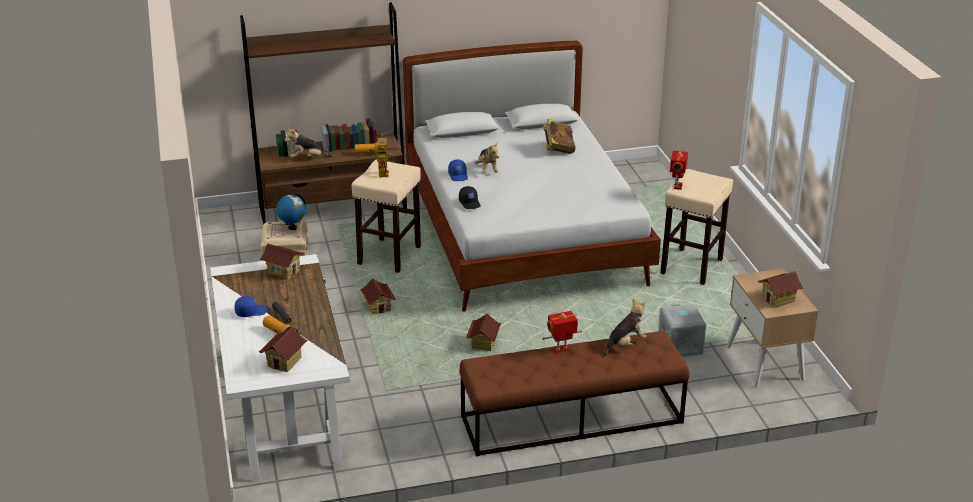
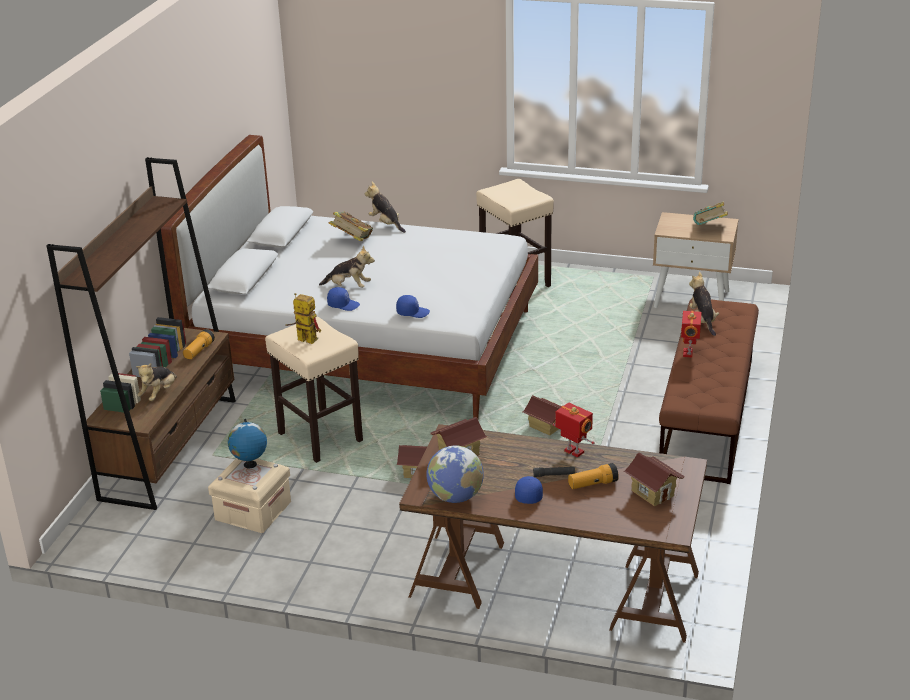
camera: 60 degrees left, 0 degrees up
(229, 285) = (455, 497): none -> globe
(282, 404) = (553, 585): white desk -> brown desk
(470, 203) = (413, 312): black cap -> blue cap
(600, 154) = (386, 224): none -> plush toy
(677, 186) = (507, 203): toy robot -> toy robot (573, 452)
(681, 346) = (636, 327): grey storage box -> none
(778, 300) = (709, 228): toy house -> book

